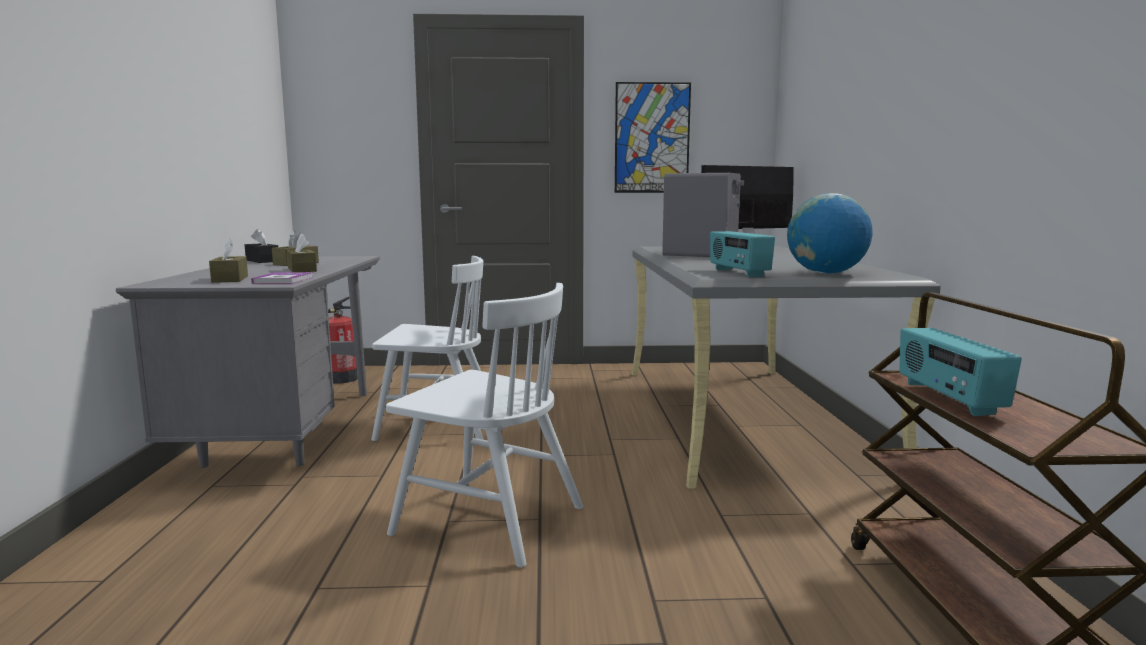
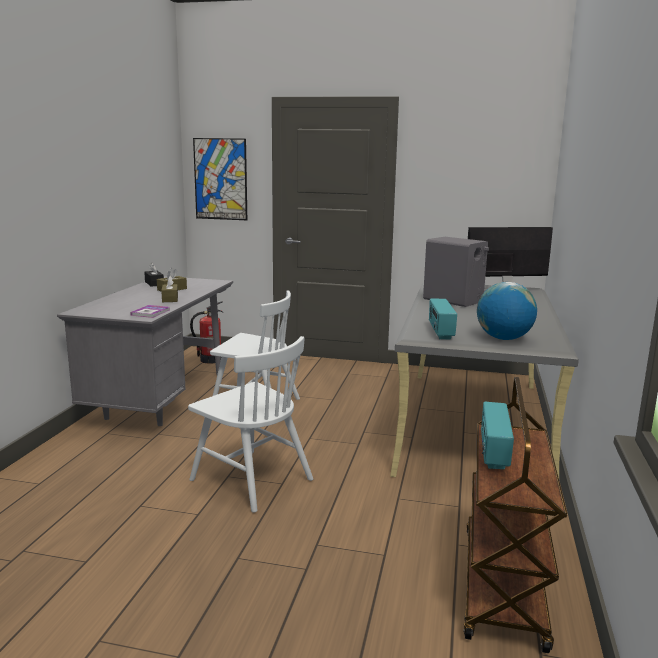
camera: 15 degrees right, 5 degrees up
(230, 279) = (121, 308): brown tissue box -> none
(652, 138) = (449, 193): picture -> picture (220, 179)

